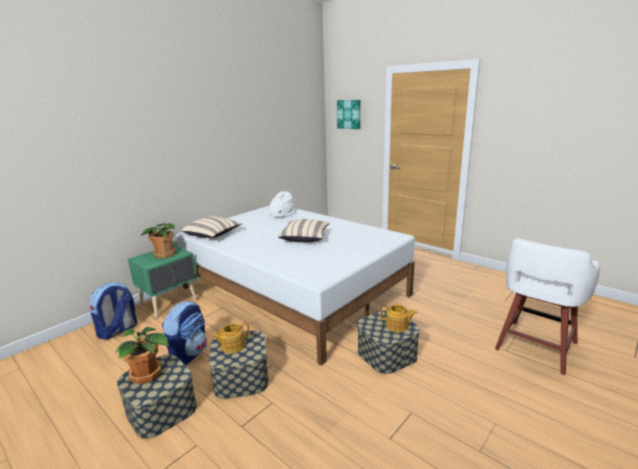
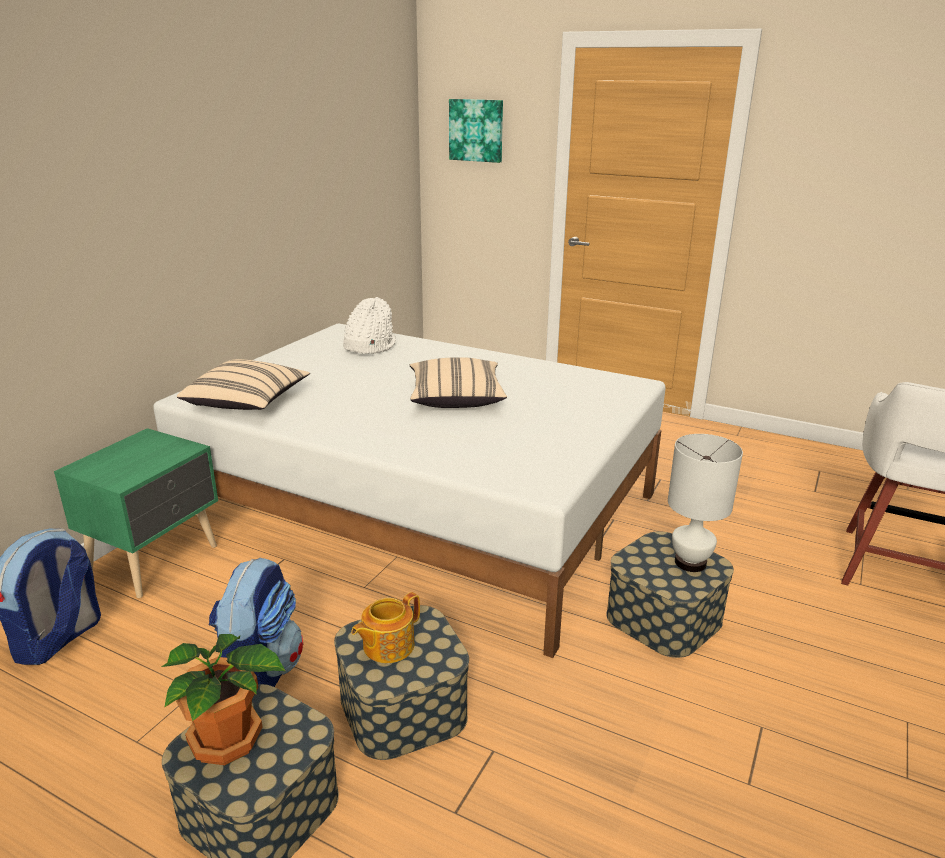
camera: 15 degrees left, 5 degrees up
(164, 254) = (141, 454): potted plant -> none
(397, 326) = (690, 563): teapot -> white table lamp

